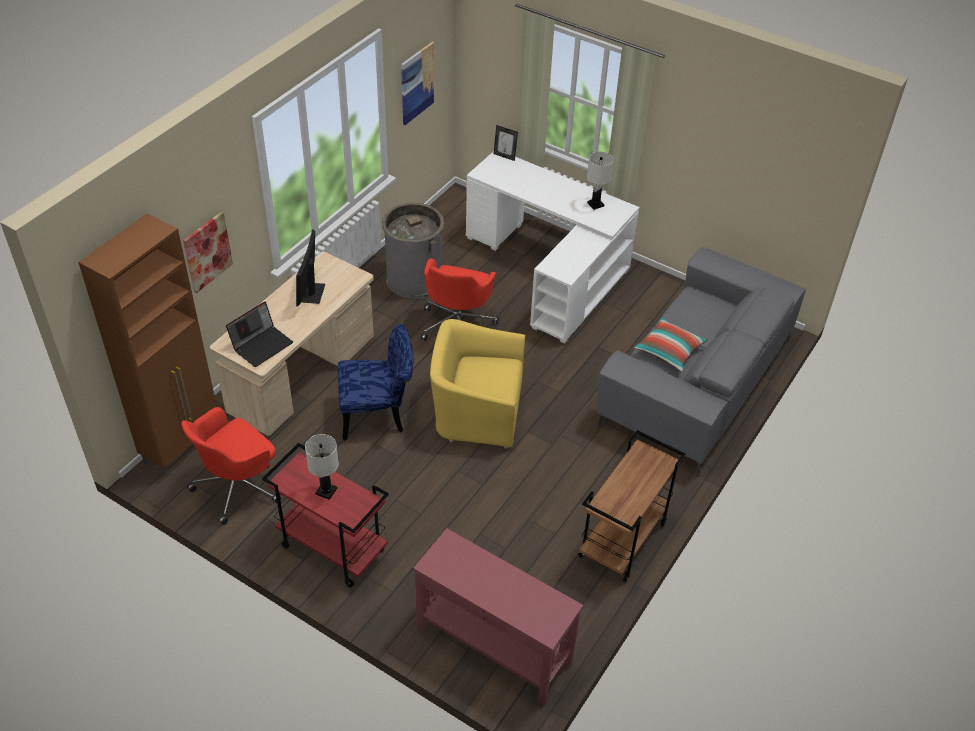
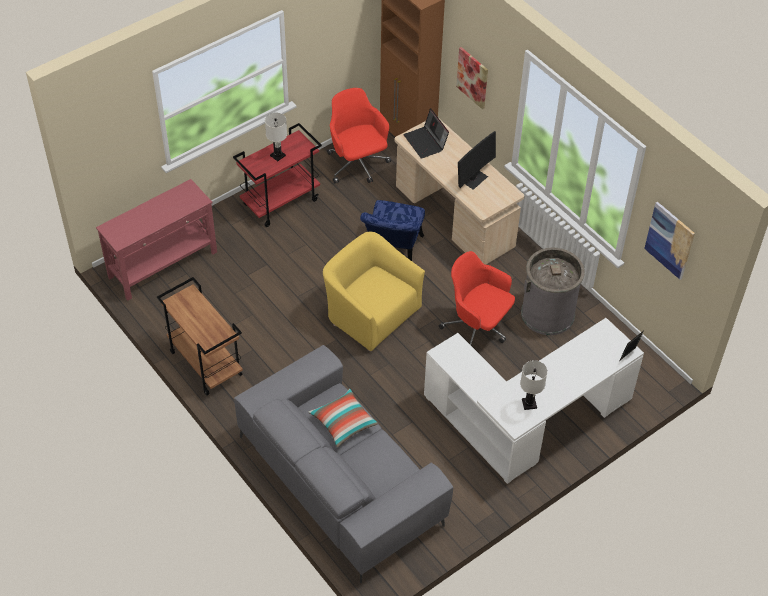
camera: 110 degrees right, 5 degrees up
(311, 294) = (473, 179): monitor -> monitor turned 105 degrees clockwise
(476, 411) = (371, 313): yellow armchair -> yellow armchair turned 75 degrees counterclockwise

